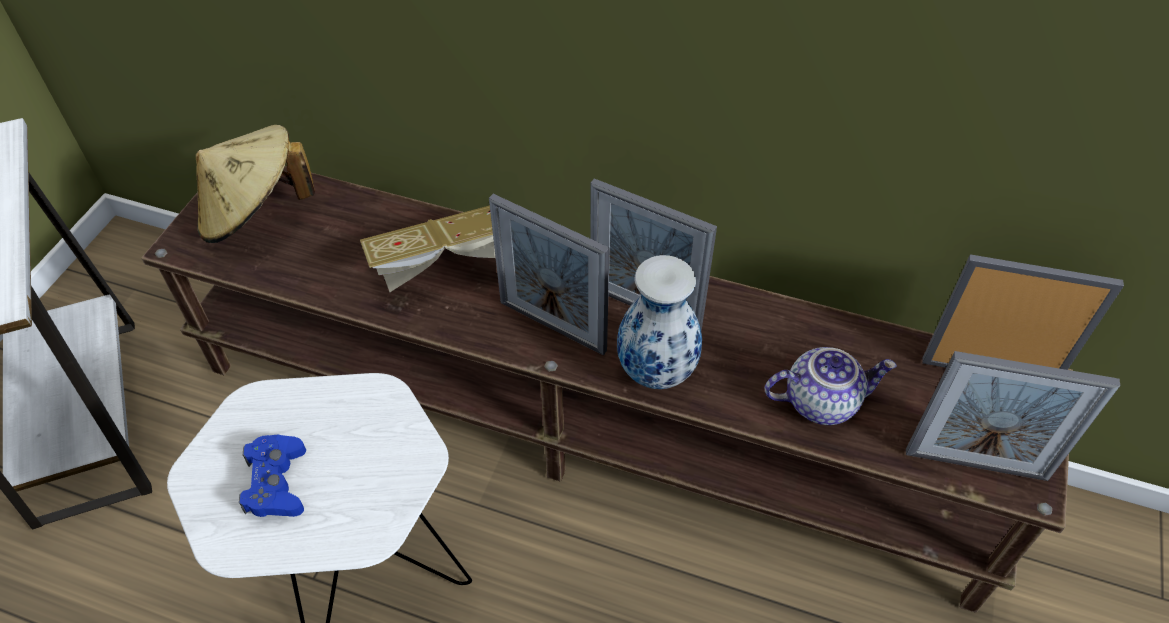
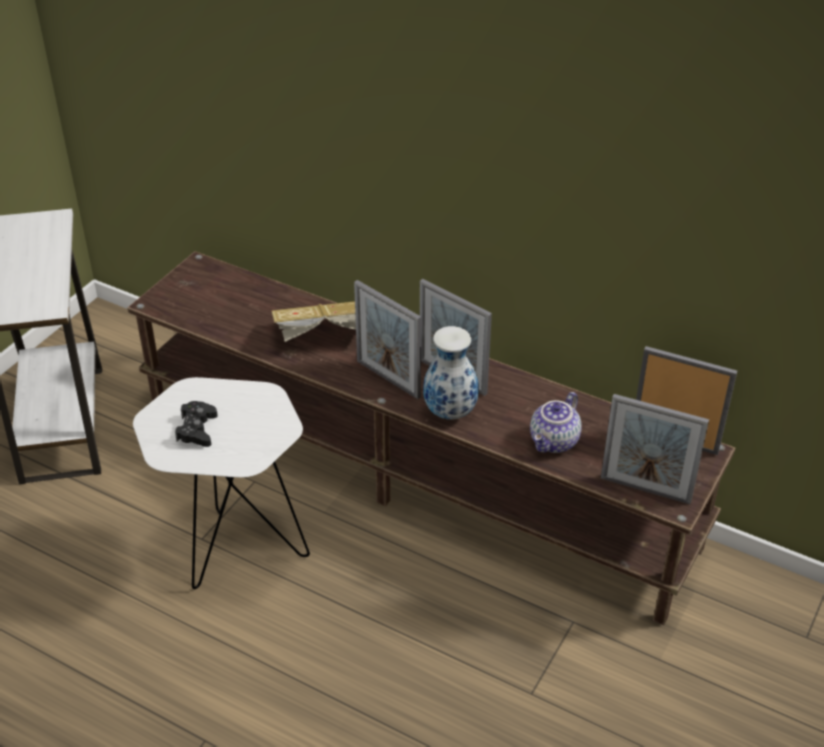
camera: 10 degrees right, 10 degrees down
(256, 214) = (205, 290): beige hat -> none
(276, 483) = (197, 429): blue game controller -> black game controller
(821, 400) = (555, 442): teapot -> teapot turned 120 degrees clockwise

